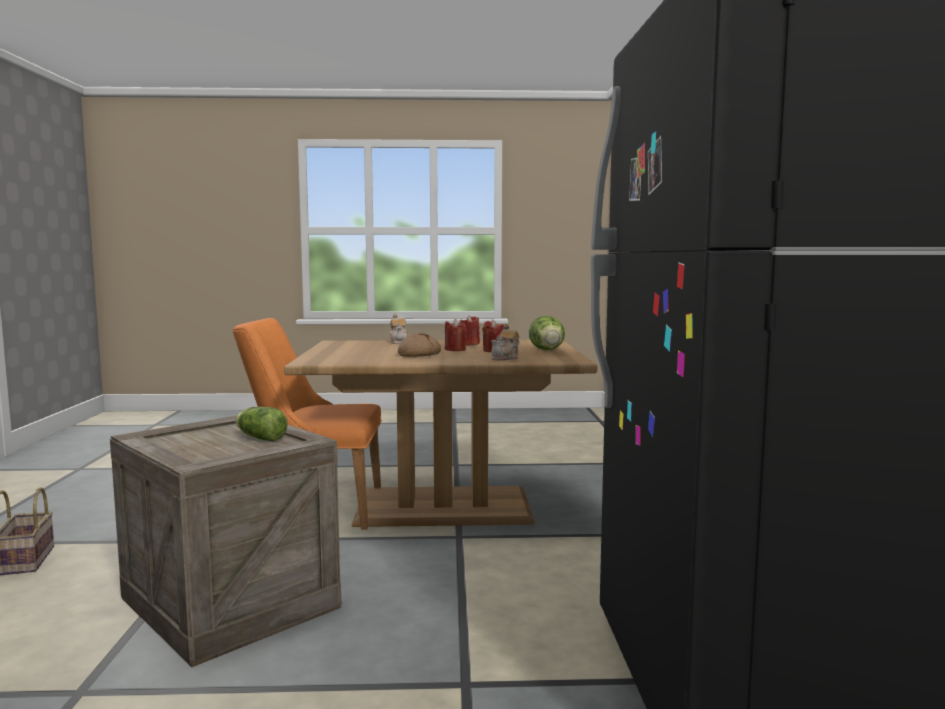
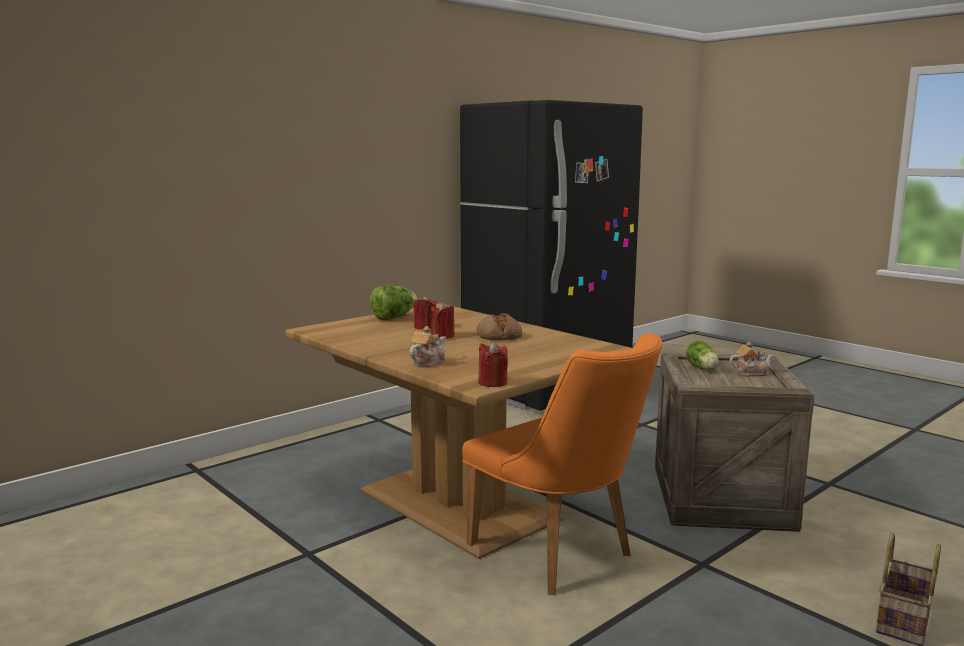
camera: 130 degrees left, 5 degrees up
(469, 344) = (391, 341): red candle -> red candle (492, 382)
(506, 358) = (462, 318): teapot -> teapot (750, 373)

